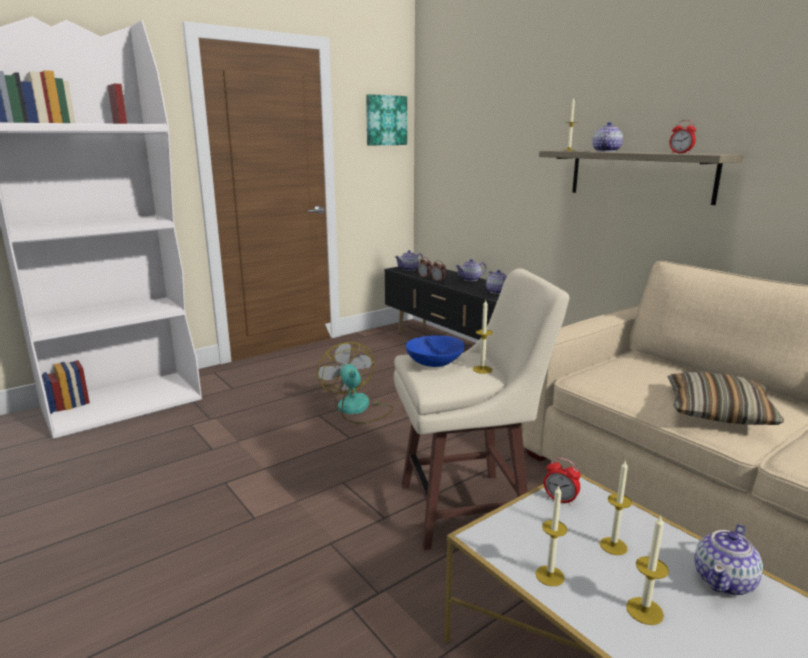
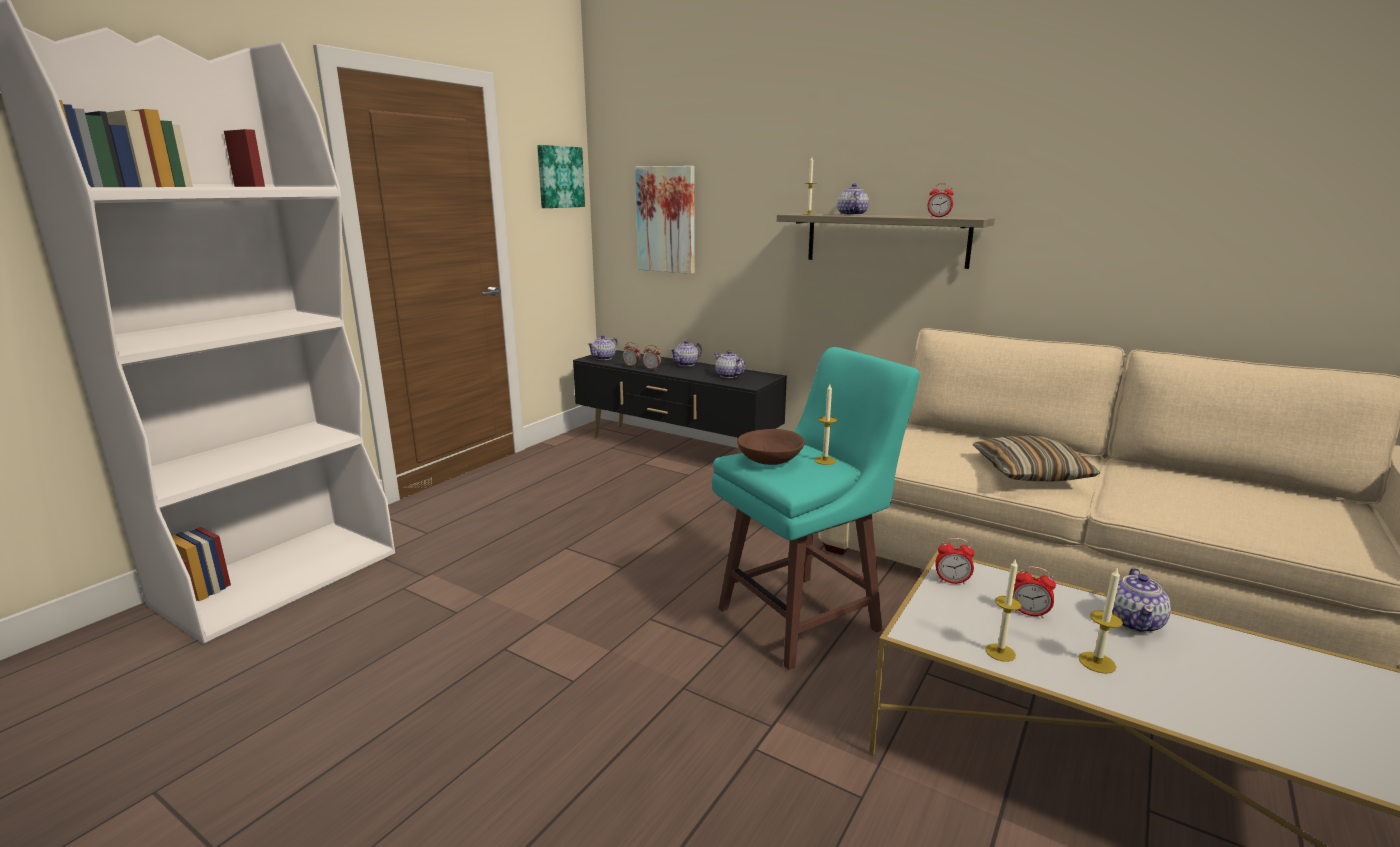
camera: 20 degrees left, 0 degrees up
(357, 409) = (608, 533): fan -> none
(435, 363) = (771, 460): blue bowl -> brown bowl
(465, 156) = (666, 219): none -> picture
(467, 509) = (803, 618): beige stool -> turquoise stool
(613, 546) = (1029, 613): candle -> alarm clock

